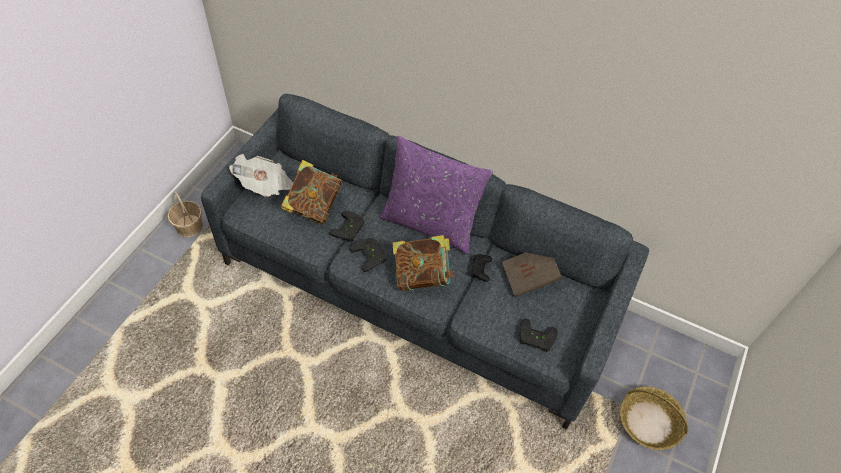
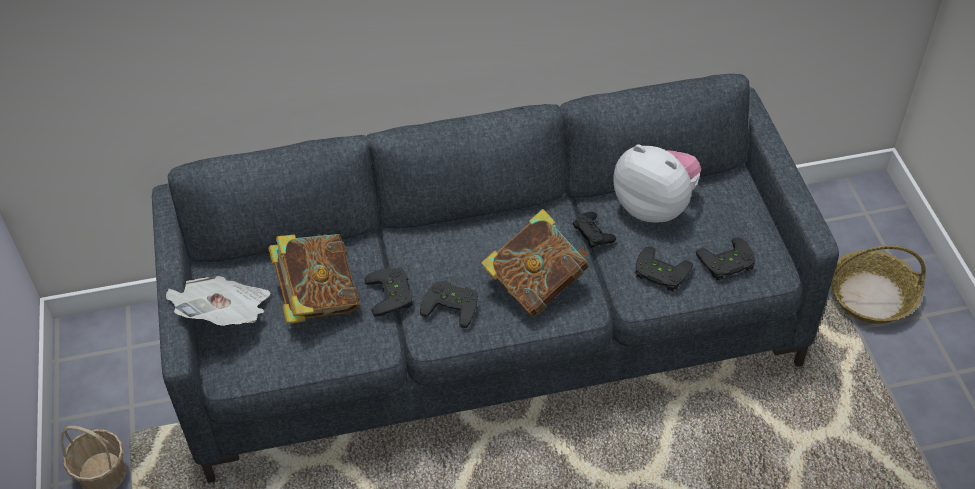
camera: 35 degrees left, 5 degrees down
(431, 223) = (484, 222): purple pillow -> none
(492, 317) = (660, 274): none -> black game controller
(529, 277) = (655, 206): brown book -> plush toy

